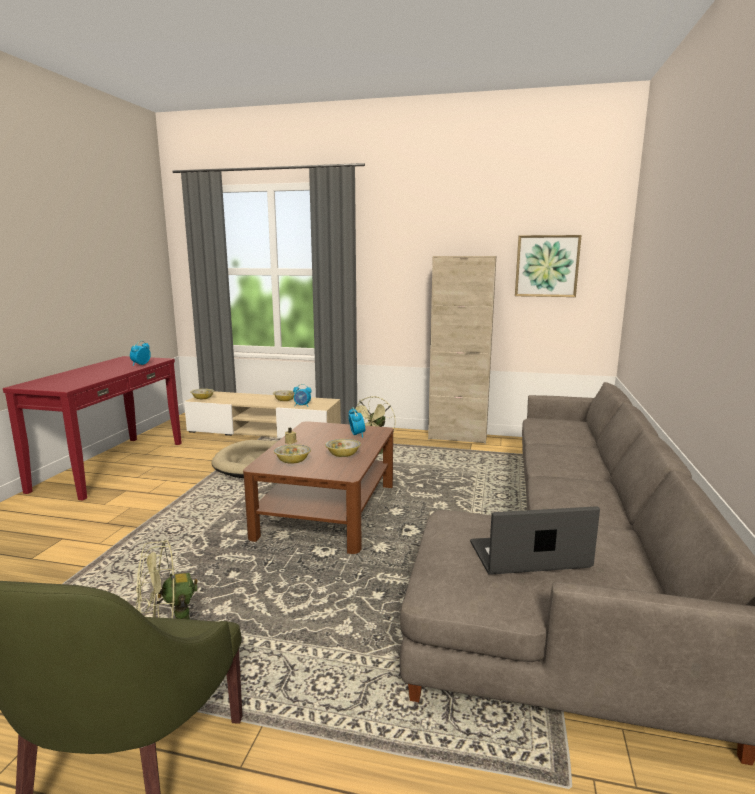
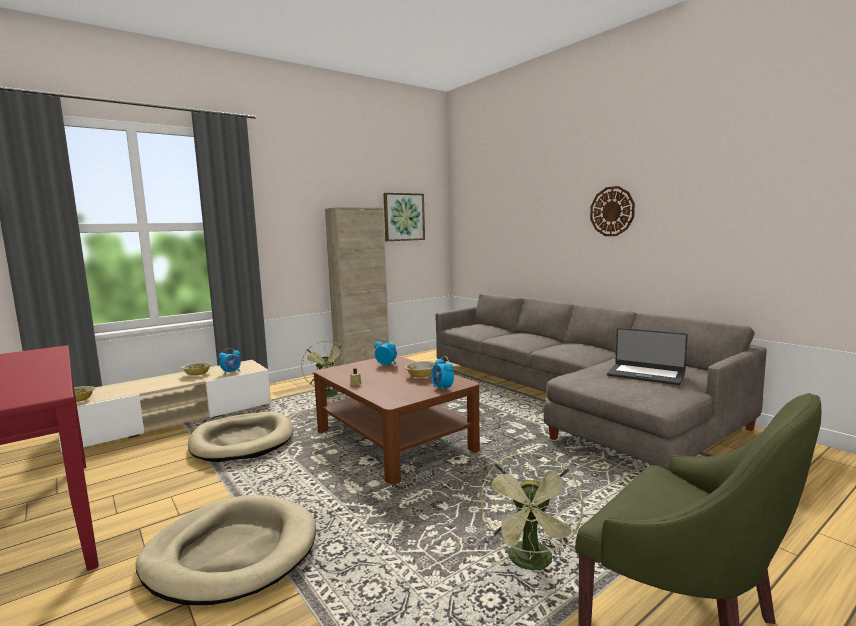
camera: 50 degrees left, 5 degrees down
(116, 527) = (231, 553): none -> beige dog bed
(141, 365) = (47, 357): alarm clock -> alarm clock (442, 388)
(292, 461) = (403, 391): bowl -> none
(529, 556) = (646, 374): laptop -> laptop turned 90 degrees counterclockwise
(719, 284) = (612, 211): none -> wall clock

